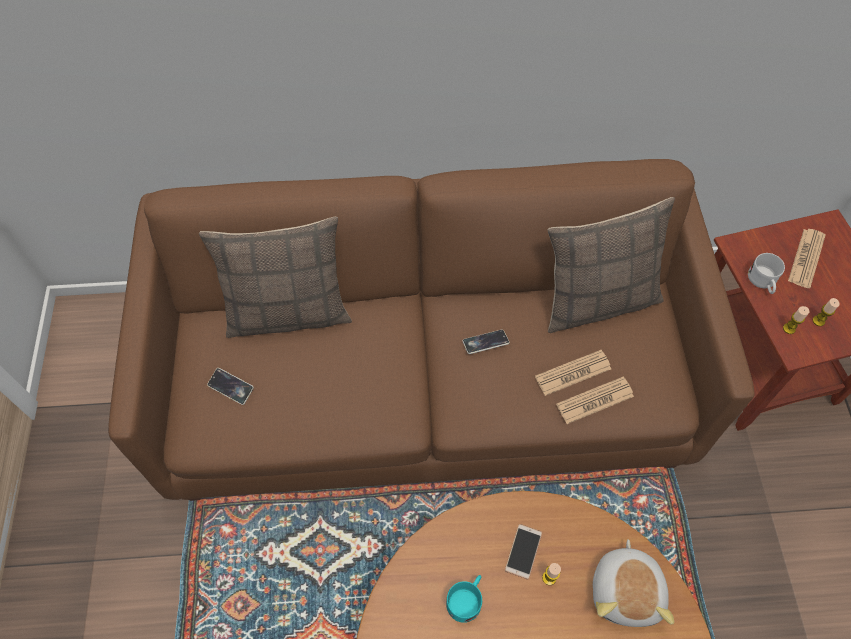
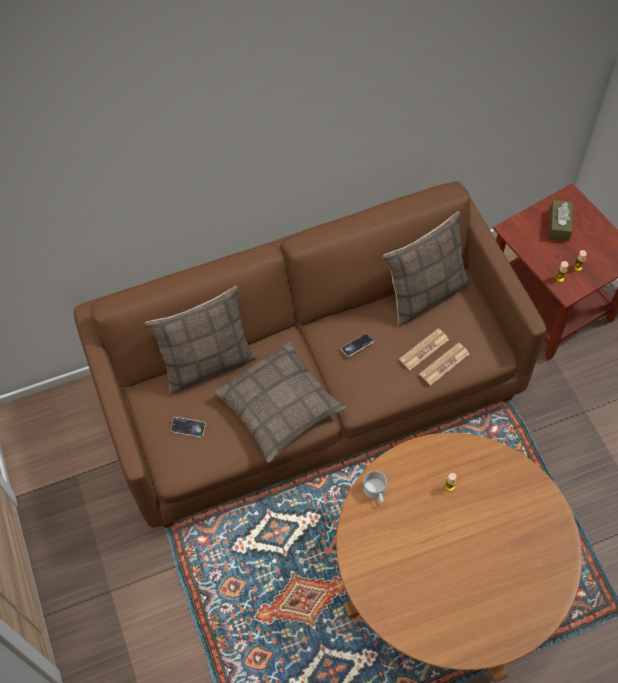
camera: 15 degrees left, 0 degrees up
(357, 393) = (280, 406): none -> pillow
(467, 599) = (401, 516): turquoise mug -> none
(523, 551) = (427, 476): phone -> none
(627, 591) = (501, 480): plush toy -> none
(763, 282) = (534, 250): white mug -> white mug (376, 492)
(806, 258) = (559, 225): newspaper -> brown tissue box

